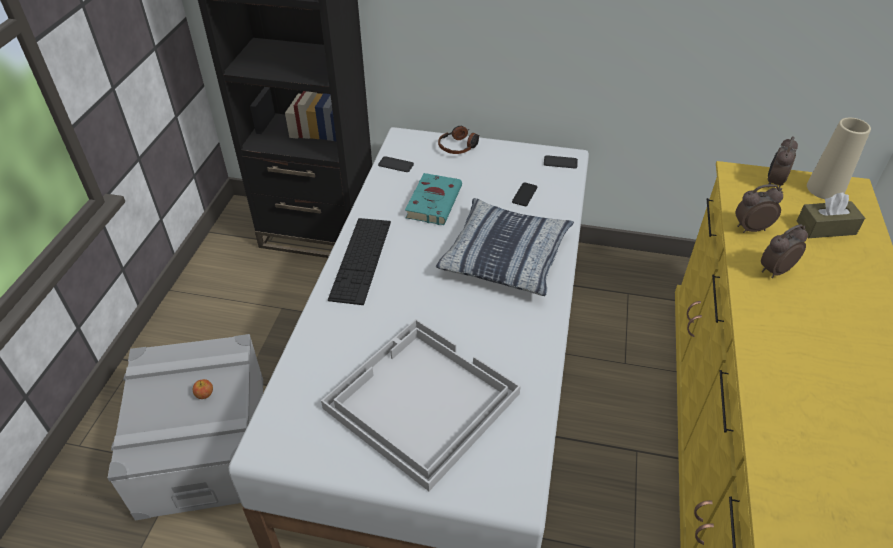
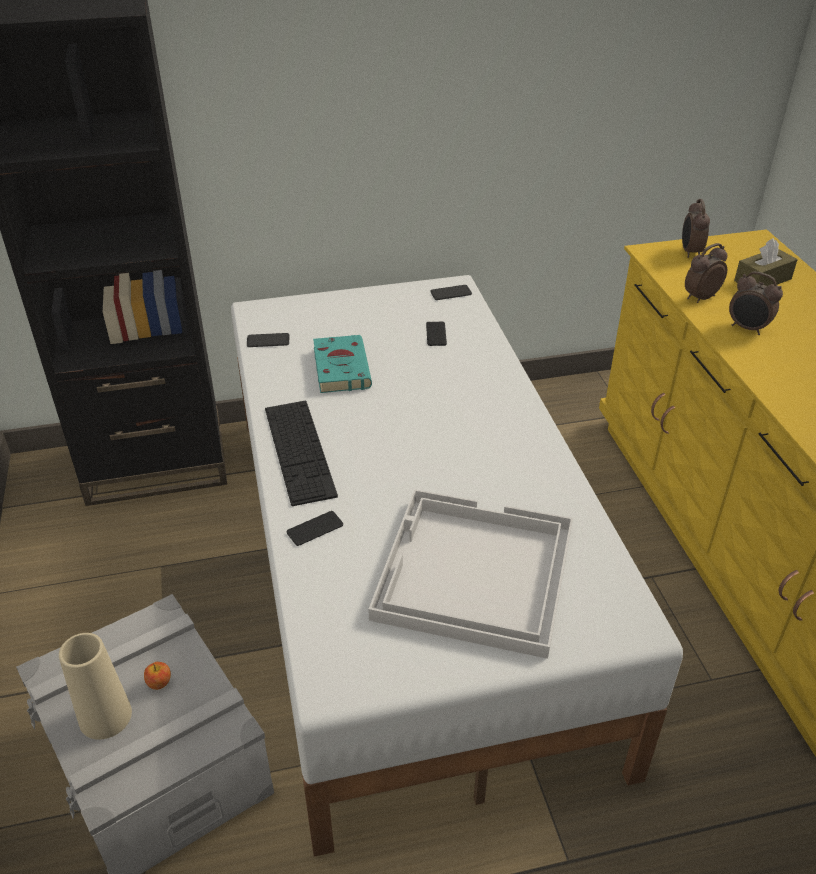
camera: 25 degrees left, 5 degrees down
(332, 324) = (315, 529): none -> phone
(459, 146) = (328, 304): headphones -> none
(505, 256) = (459, 400): pillow -> none
(774, 270) = (747, 328): alarm clock -> alarm clock turned 90 degrees counterclockwise
(825, 189) = (737, 247): beige vase -> beige vase (105, 716)

